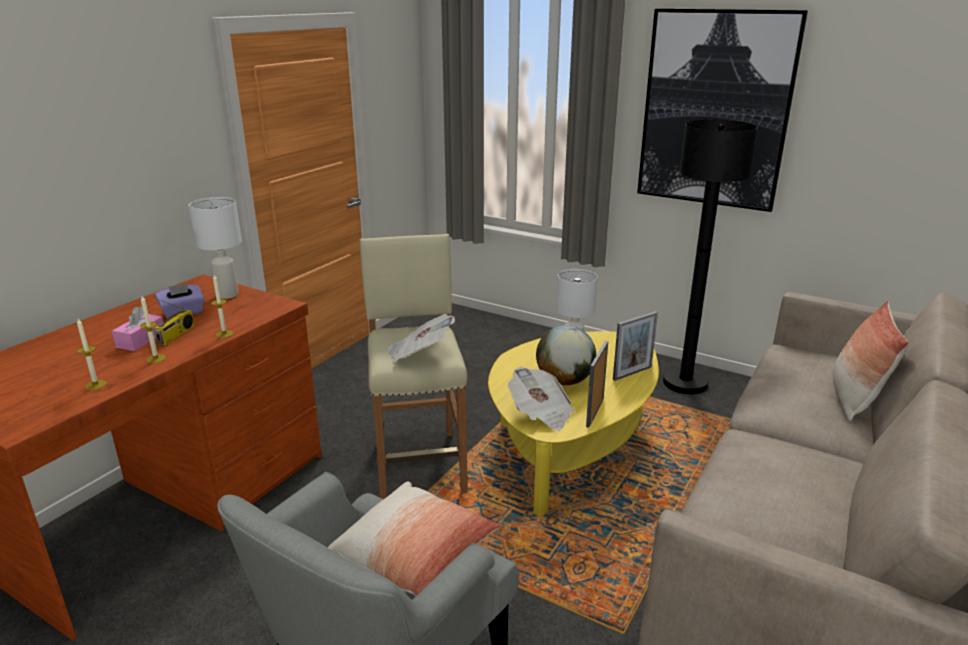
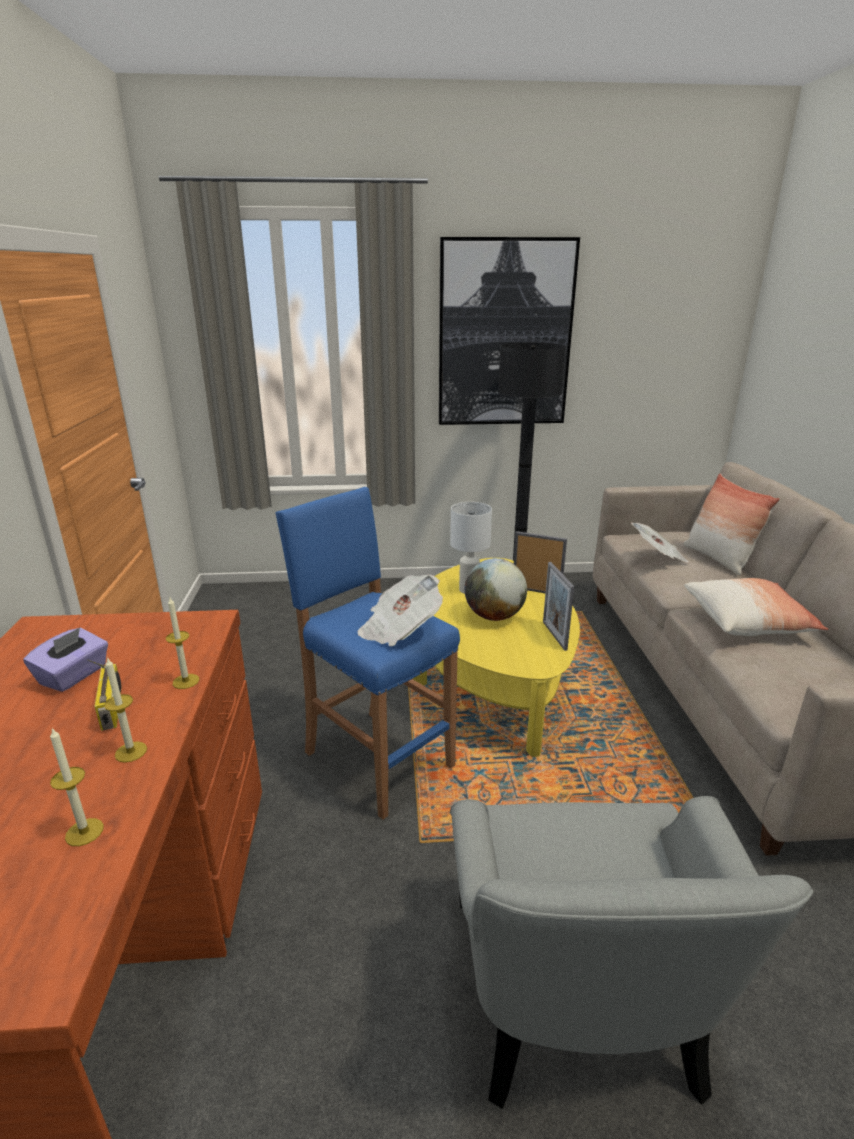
camera: 35 degrees left, 0 degrees up
(141, 340) = (61, 736): pink tissue box -> none
(228, 294) = (107, 631): white table lamp -> none
(416, 555) = (602, 845): pillow -> pillow (748, 622)
(419, 464) = (377, 759): beige stool -> blue stool
(541, 414) = (515, 653): newspaper -> newspaper (657, 557)
(632, 373) = (536, 591): picture frame -> picture frame turned 90 degrees counterclockwise

